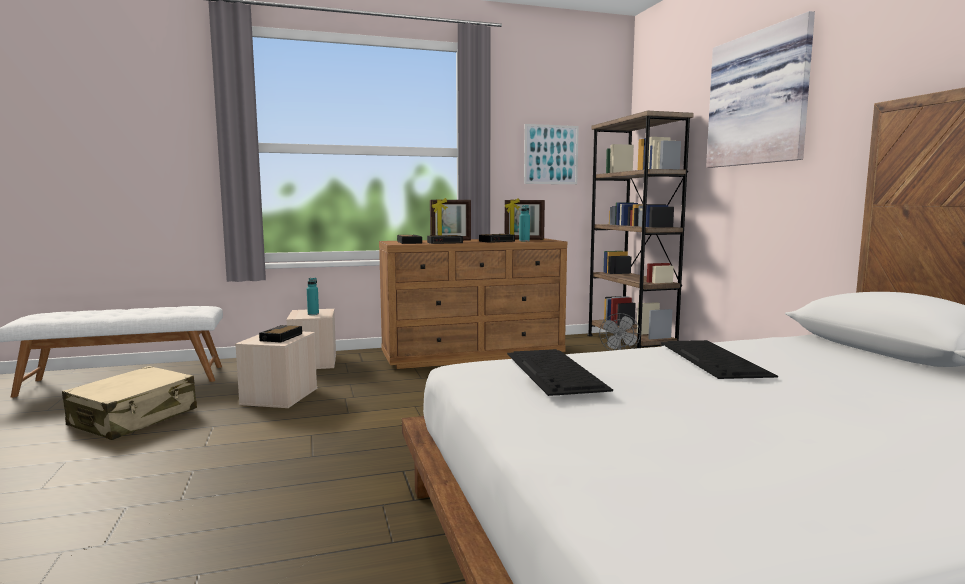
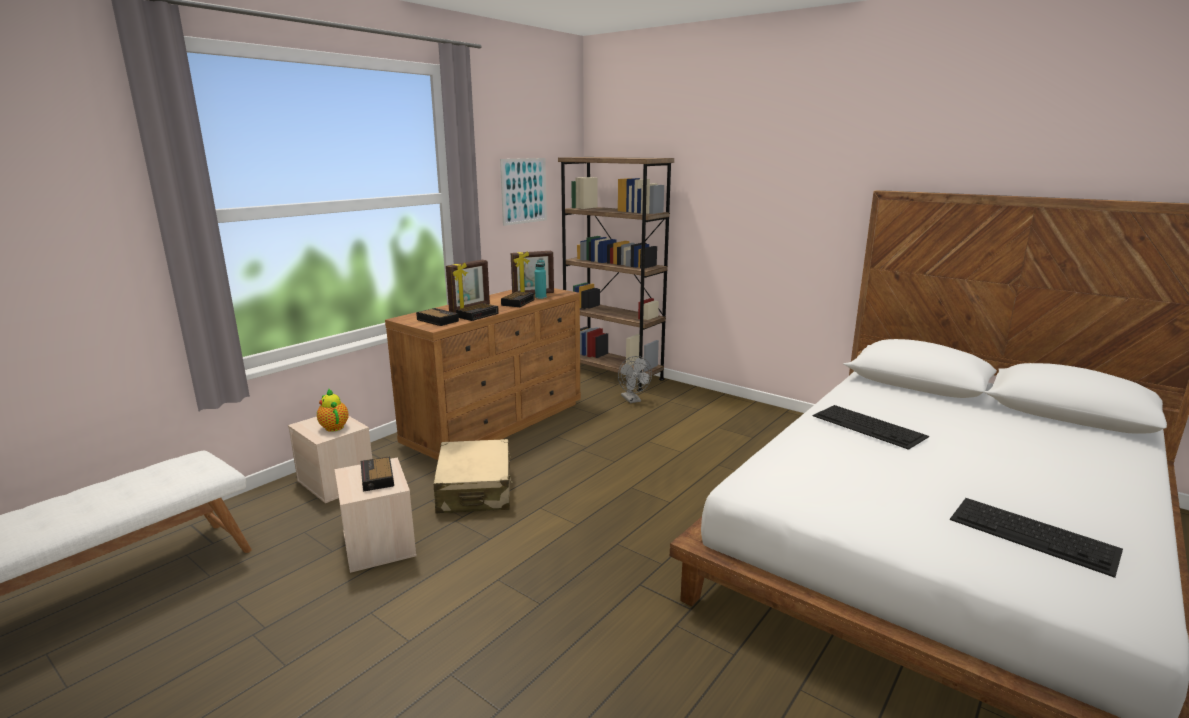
camera: 35 degrees left, 10 degrees up
(134, 418) = (242, 643): beige suitcase -> beige suitcase (475, 490)
(313, 314) = (334, 426): turquoise bottle -> teapot
(555, 371) = (825, 475): keyboard -> keyboard (1034, 534)
(760, 99) = (752, 160): picture -> none

